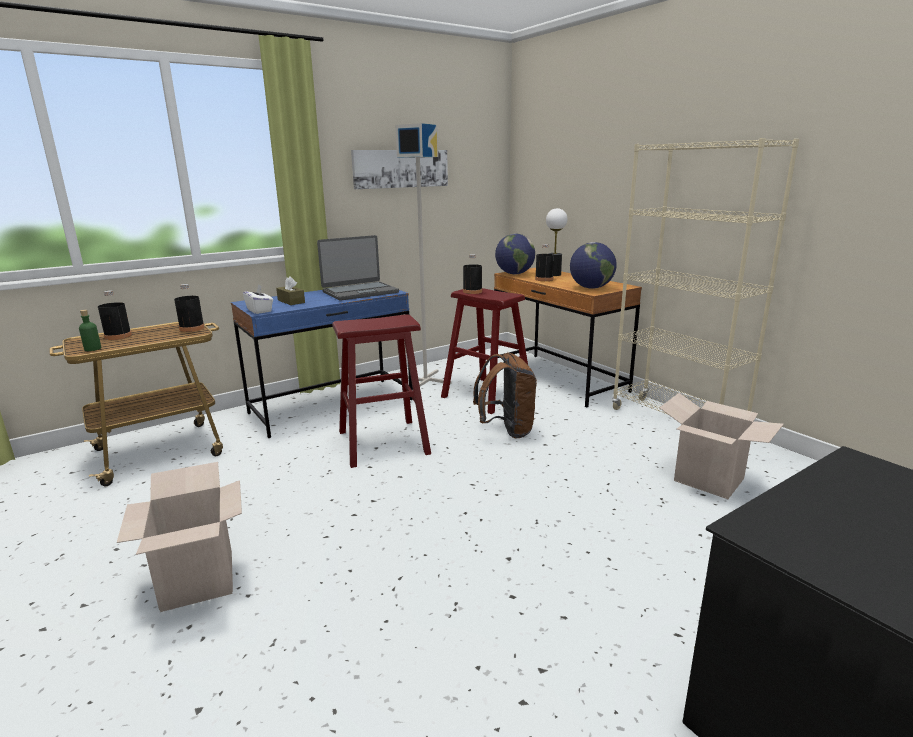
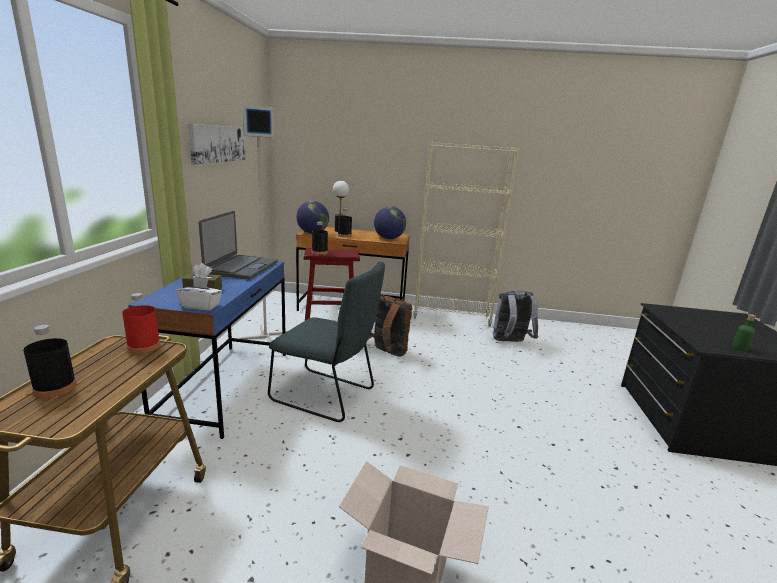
camera: 50 degrees left, 0 degrees up
(92, 348) = (78, 414): green bottle -> green bottle (739, 347)
(192, 328) = (144, 346): black bottle -> red bottle
(383, 442) = (327, 396): red stool -> grey chair
(709, 479) = (510, 342): cardboard box -> grey backpack

